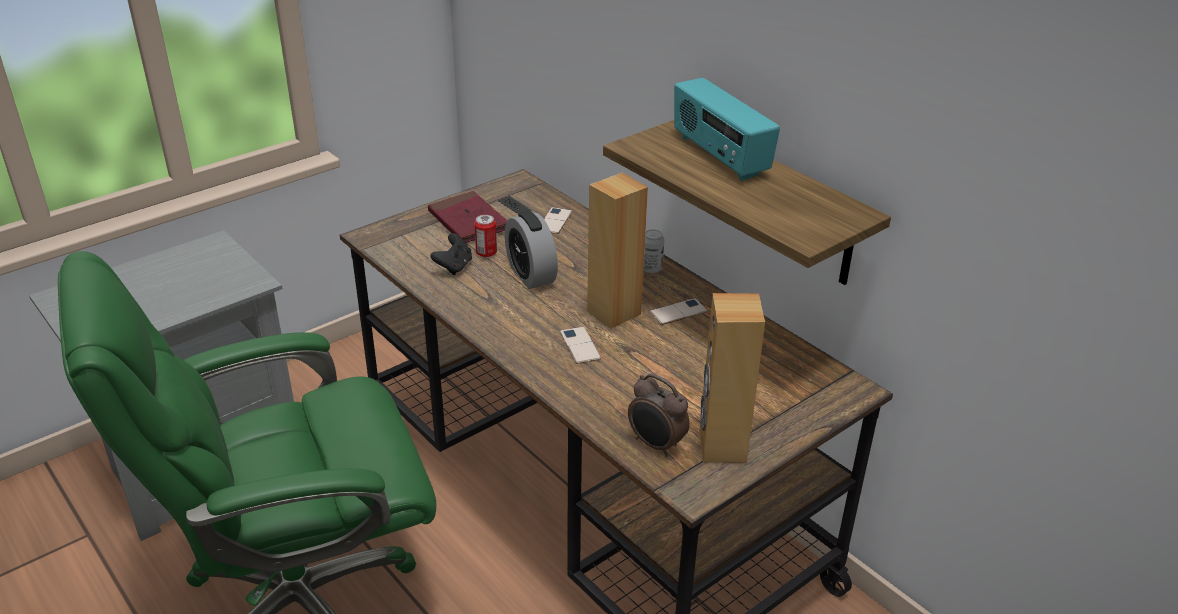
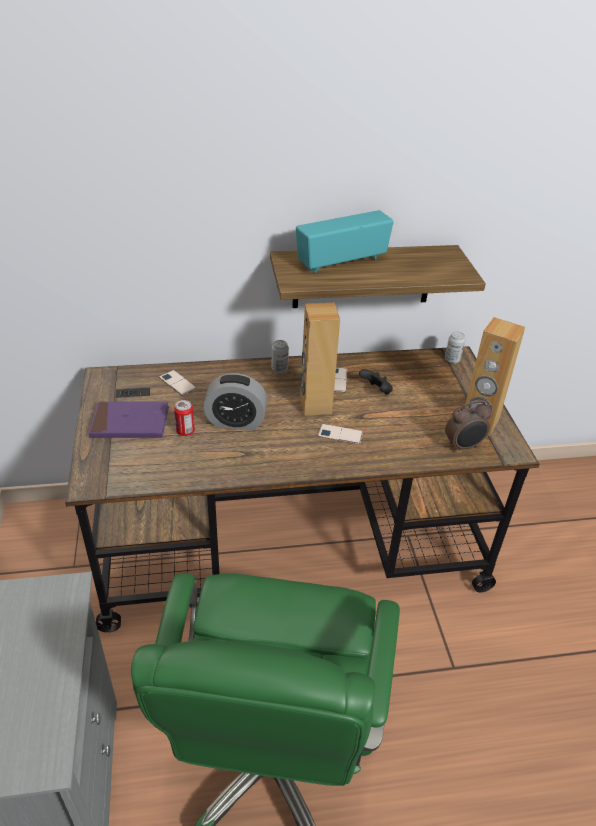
camera: 60 degrees left, 5 degrees up
(454, 267) = (187, 454): black game controller -> black game controller (376, 391)
(468, 221) = (130, 423): red book -> purple book
(719, 157) = (341, 261): radio -> radio turned 150 degrees clockwise
(837, 387) = (452, 359): none -> can

